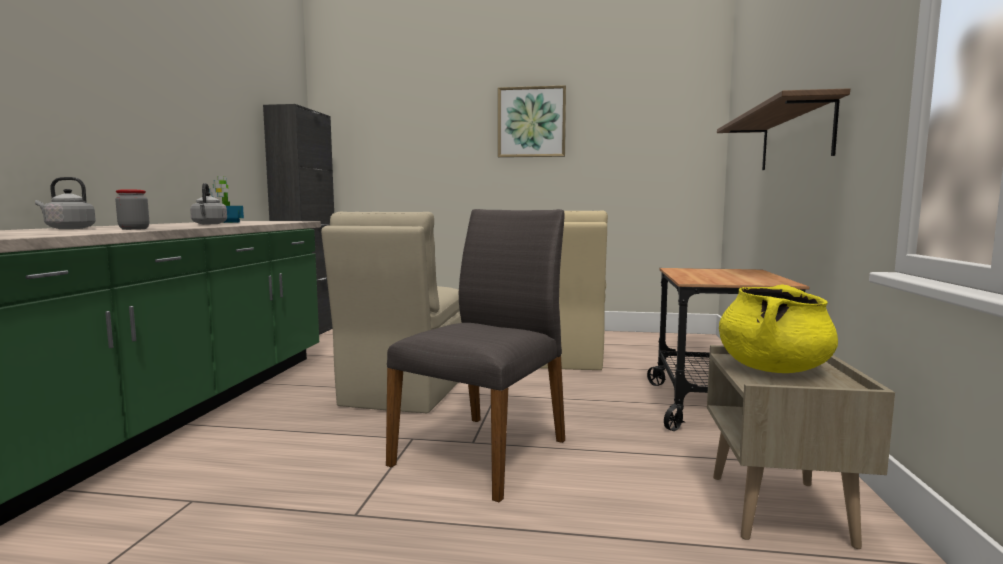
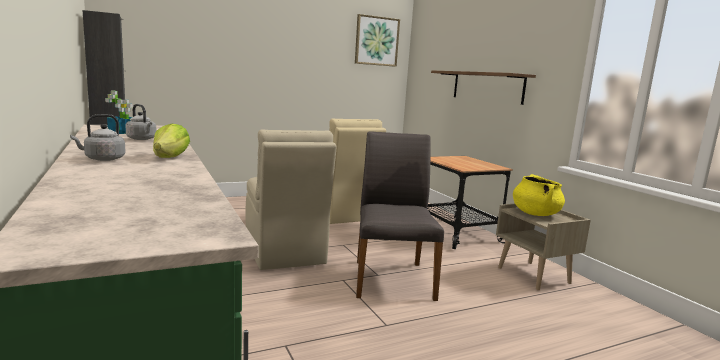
camera: 35 degrees left, 5 degrees up
(134, 229) = (171, 157): jar -> lettuce
(531, 122) = (290, 43): picture -> picture (376, 41)

